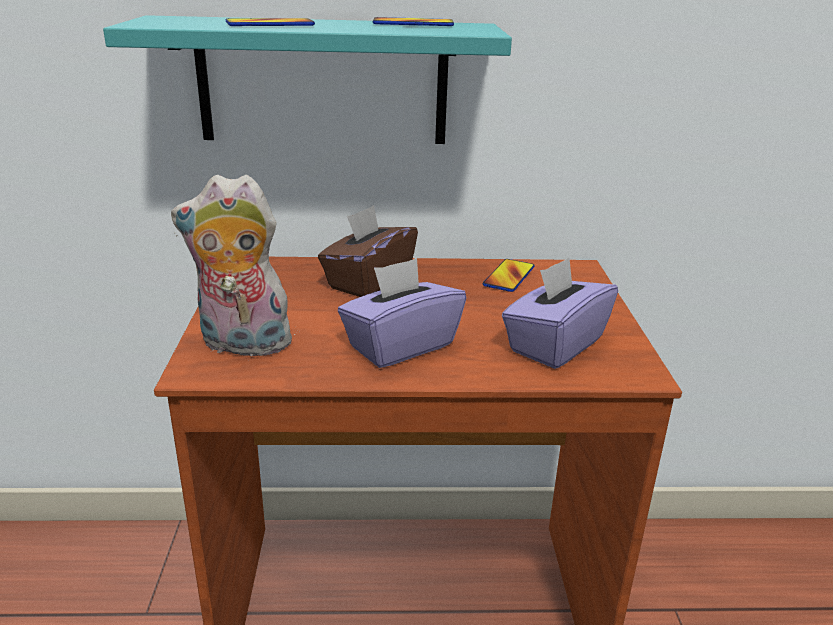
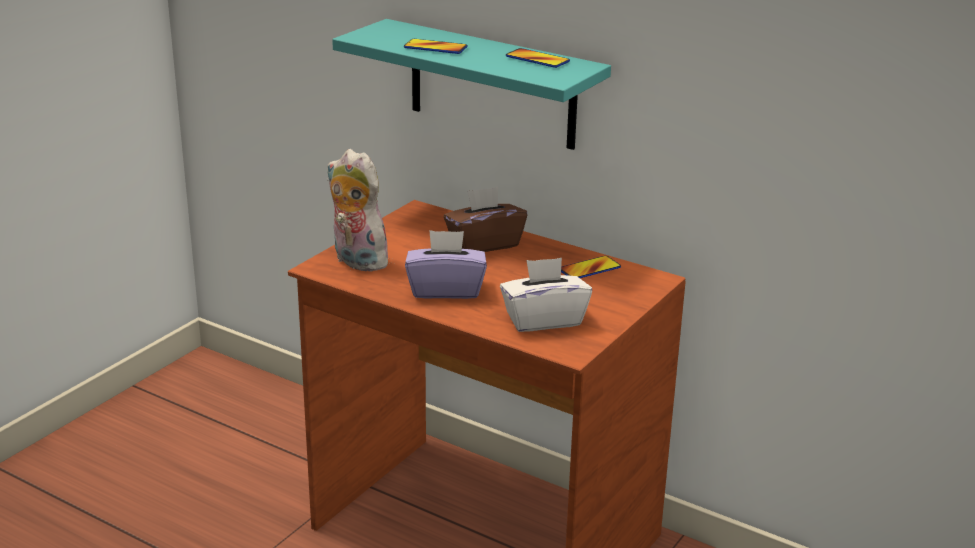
camera: 35 degrees right, 0 degrees up
(554, 344) = (543, 320): purple tissue box -> white tissue box

